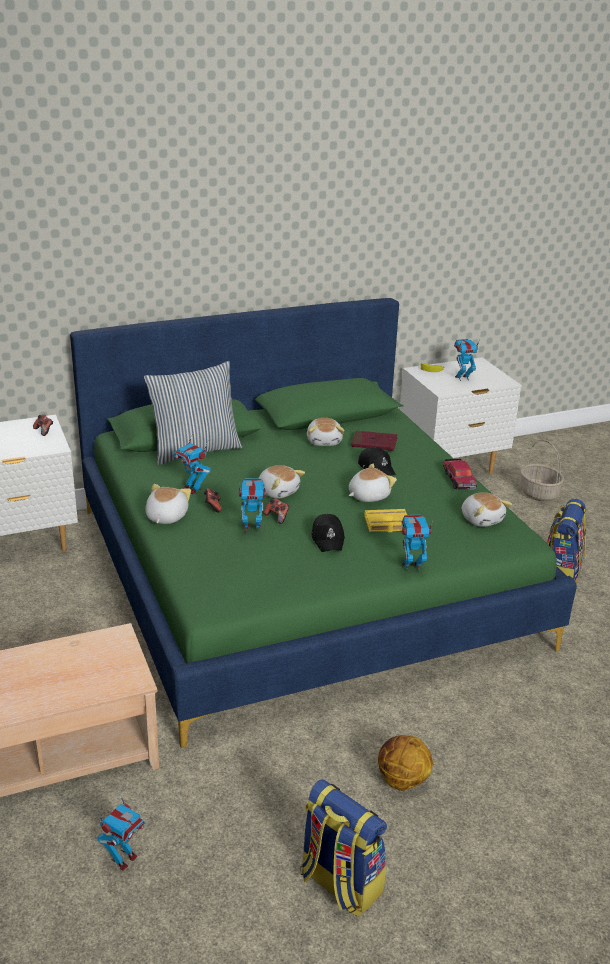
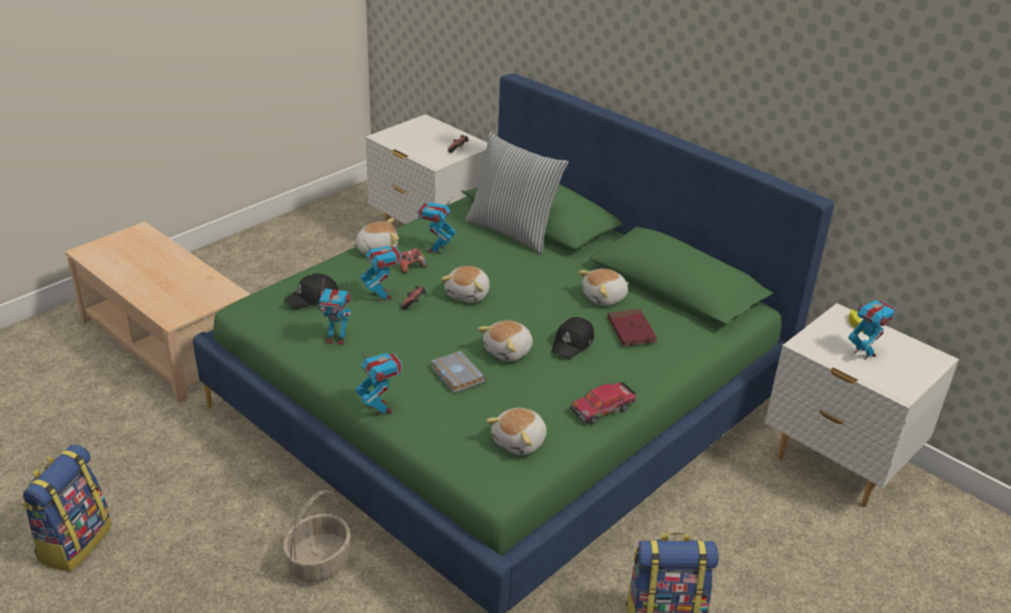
camera: 65 degrees right, 5 degrees up
(123, 859) = (75, 417): toy robot -> toy robot (336, 339)
(328, 538) = (399, 344): black cap -> black cap (313, 298)
(368, 496) = (508, 351): plush toy -> plush toy turned 105 degrees clockwise
(386, 524) = (455, 375): yellow book -> grey book
(402, 781) = (214, 553): basketball -> none
(538, 493) = (859, 564): basket -> basket (319, 562)

